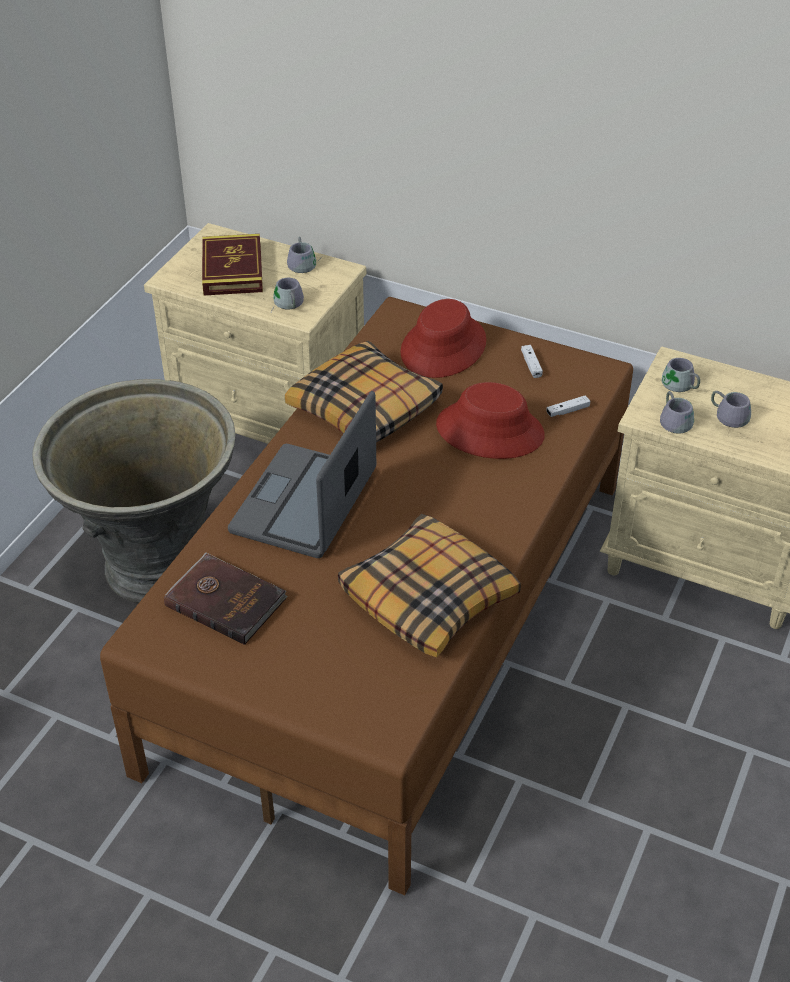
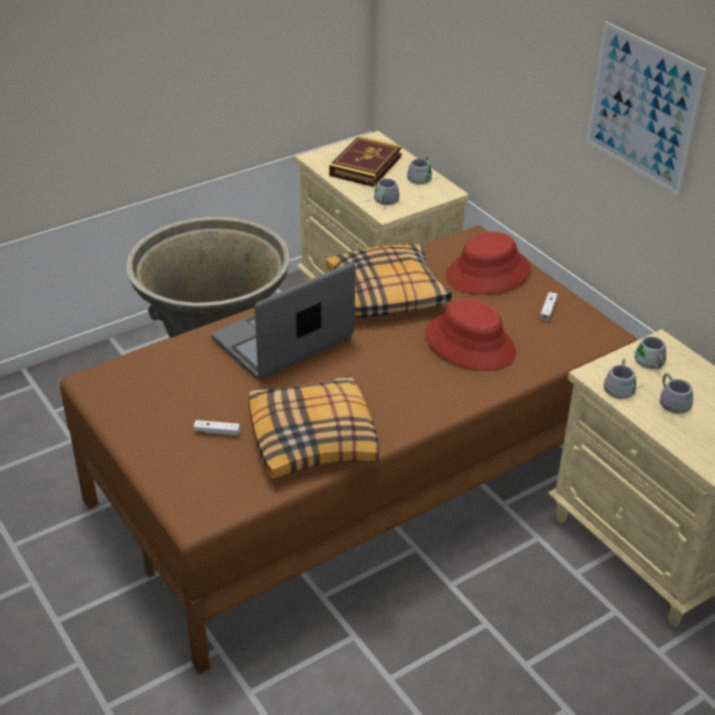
camera: 30 degrees right, 5 degrees down
(226, 600) = (169, 381): brown book -> none
(567, 411) = (547, 353): white game controller -> white game controller (217, 432)
(601, 128) = (642, 108): none -> picture

